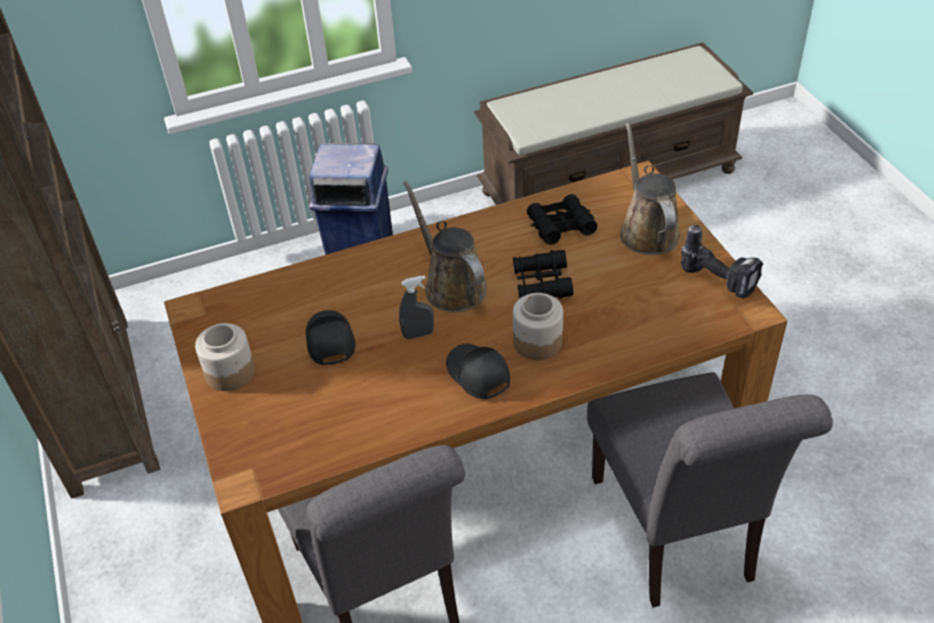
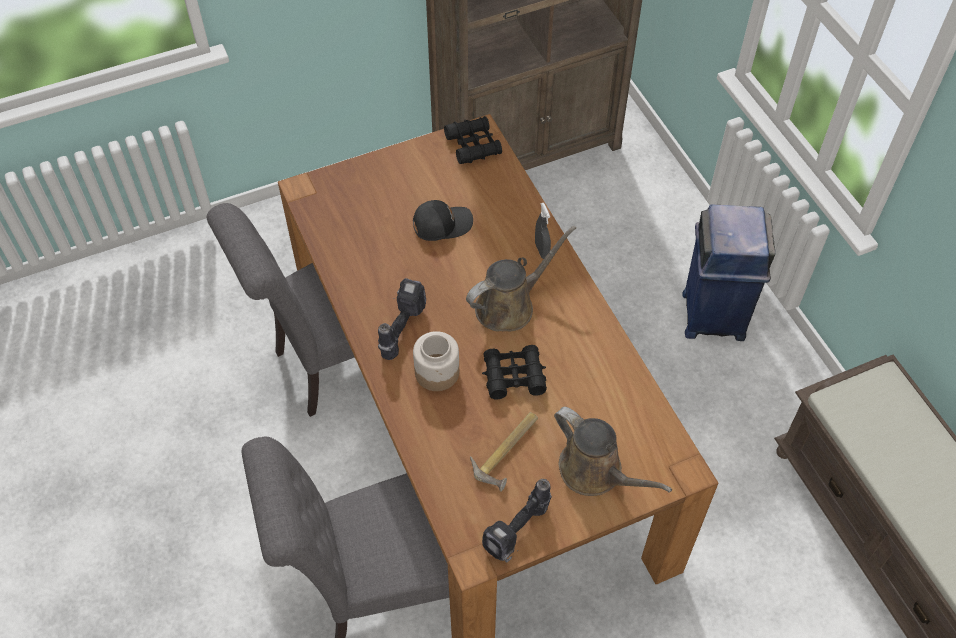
camera: 85 degrees right, 10 degrees up
(229, 373) = (410, 166): jar -> none
(418, 334) = (449, 284): grey spray bottle -> grey spray bottle (542, 250)
(477, 375) = (400, 328): black cap -> power drill
(560, 226) = (598, 393): black binoculars -> black binoculars (473, 145)
(631, 287) = (509, 452): none -> hammer
(647, 230) = (595, 472): brown watering can -> brown watering can turned 60 degrees clockwise

